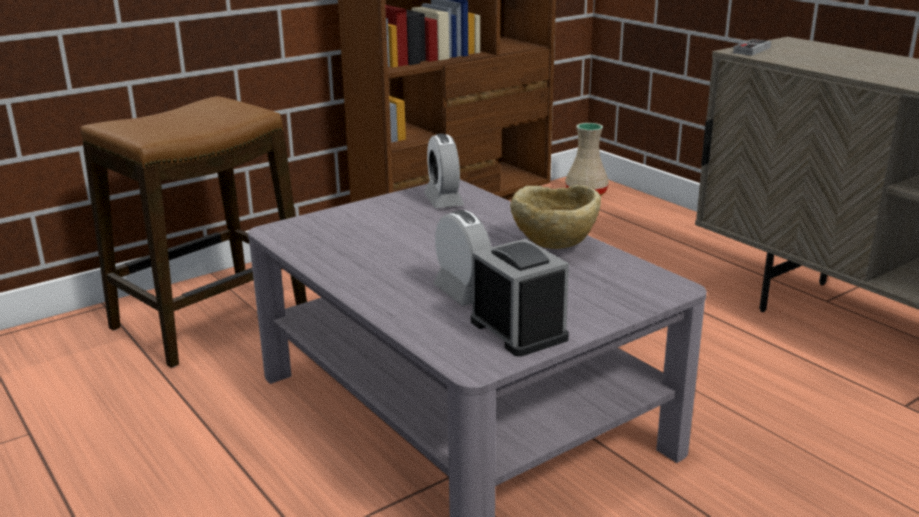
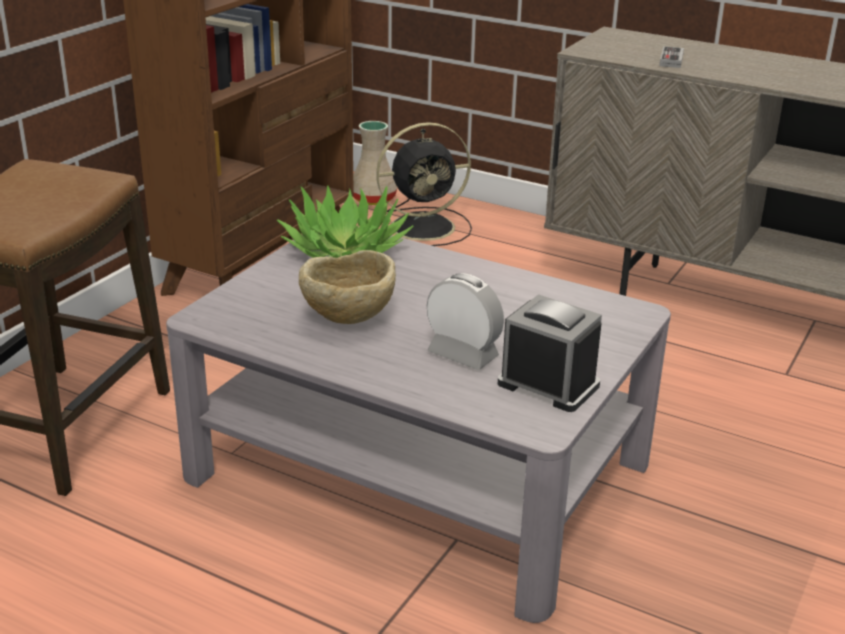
camera: 25 degrees left, 5 degrees up
(443, 200) = (345, 250): alarm clock -> potted plant
(554, 247) = (502, 288): beige bowl -> beige bowl (348, 320)
(616, 221) = (425, 227): none -> black fan
(751, 50) = (592, 49): game controller -> game controller (671, 60)

